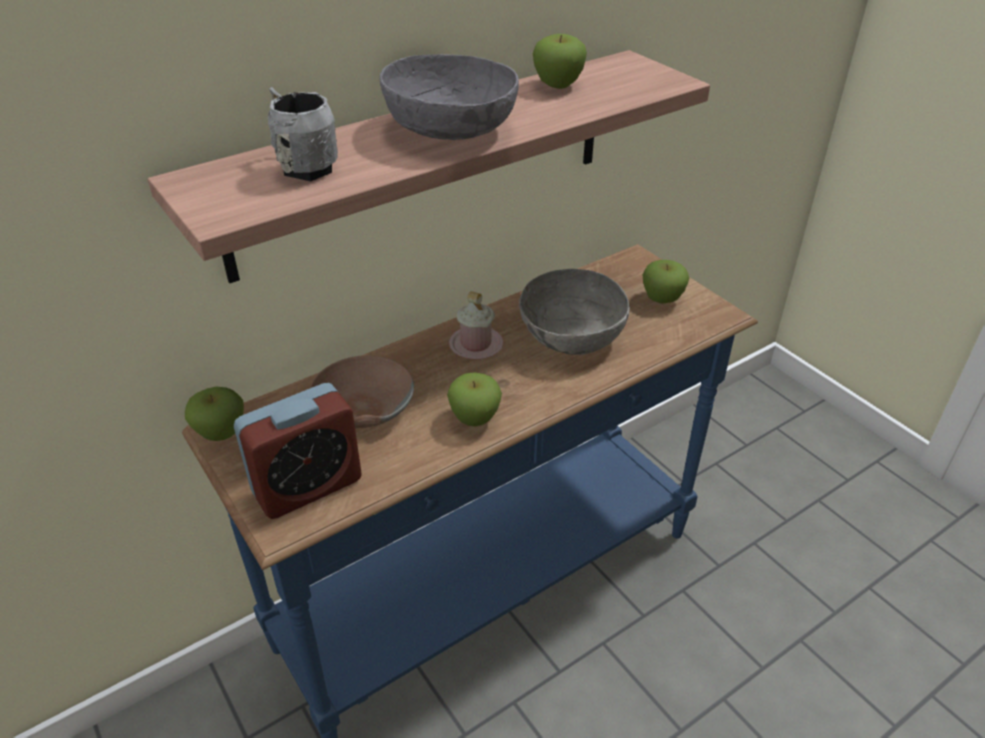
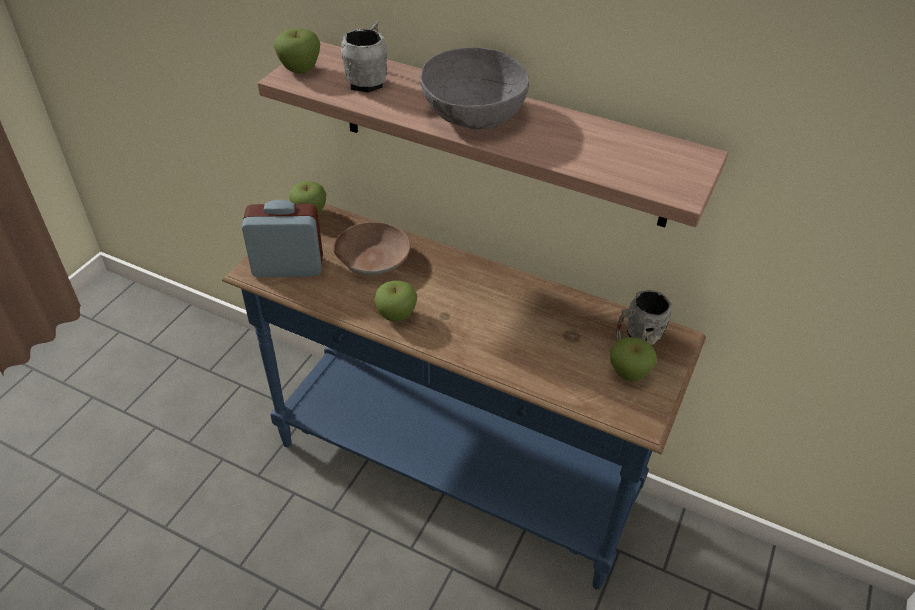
camera: 60 degrees right, 5 degrees up
(307, 486) = (288, 267): alarm clock -> alarm clock turned 150 degrees clockwise
(476, 345) = (476, 286): pink mug -> none
(558, 85) = (602, 136): apple -> apple (300, 69)
(571, 336) = (529, 333): grey bowl -> none
(620, 277) = (637, 336): none -> grey mug

